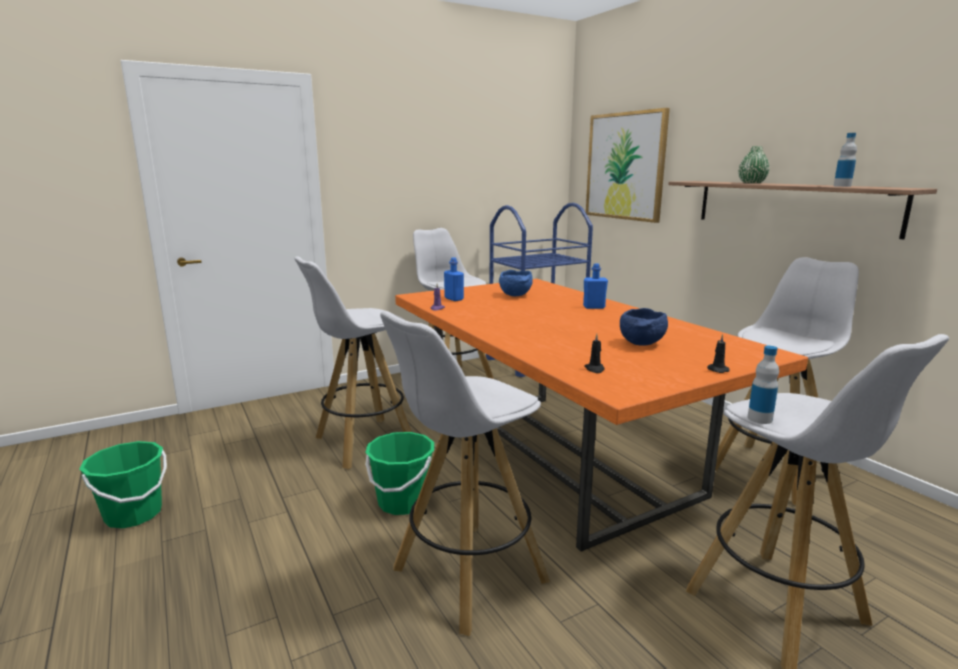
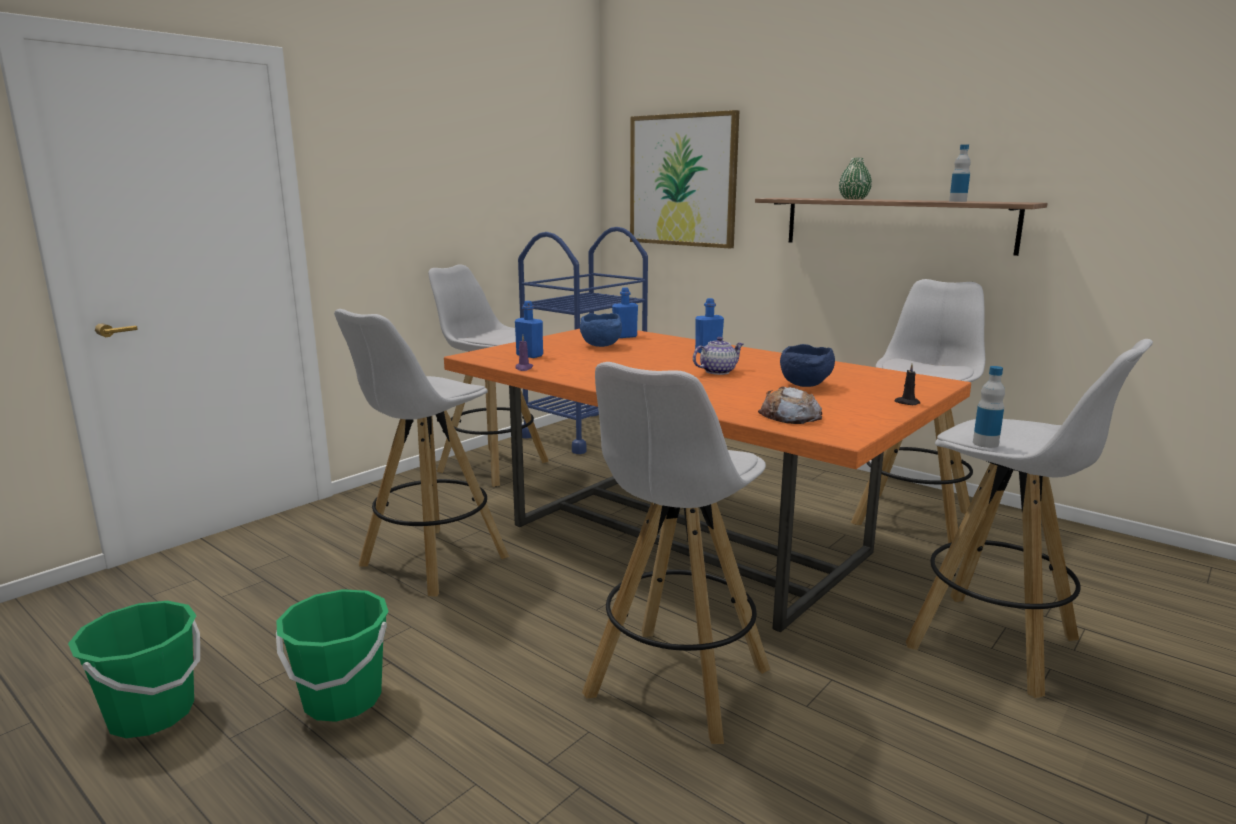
camera: 20 degrees left, 0 degrees up
(402, 502) = (538, 622): green bucket -> green bucket (342, 699)
(543, 289) = (625, 336): none -> blue bottle
(581, 324) = (718, 371): none -> teapot
(595, 369) = (790, 415): black candle -> bread

